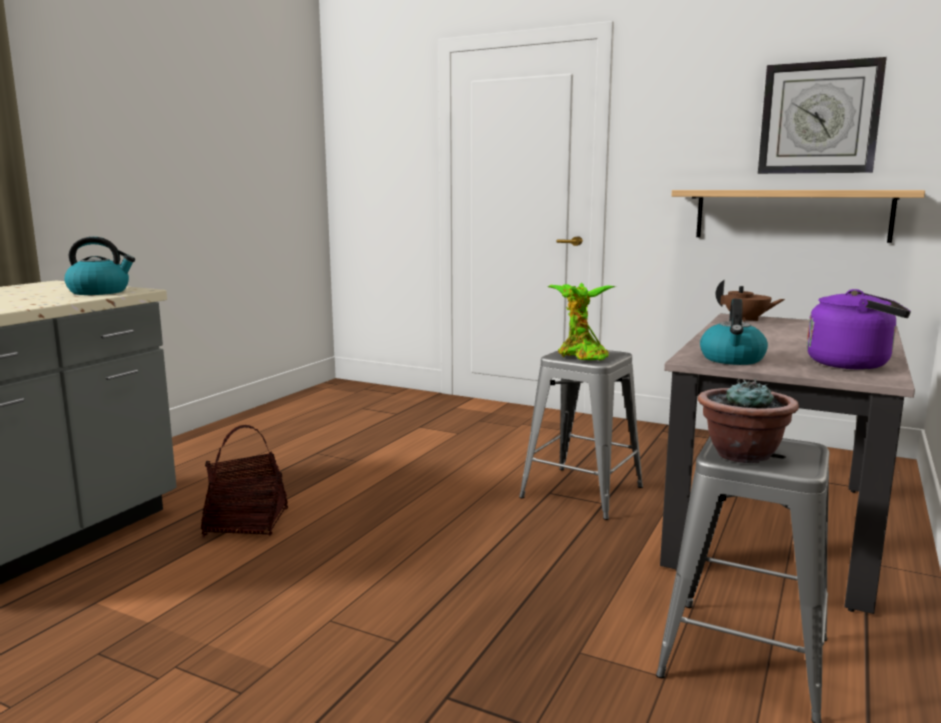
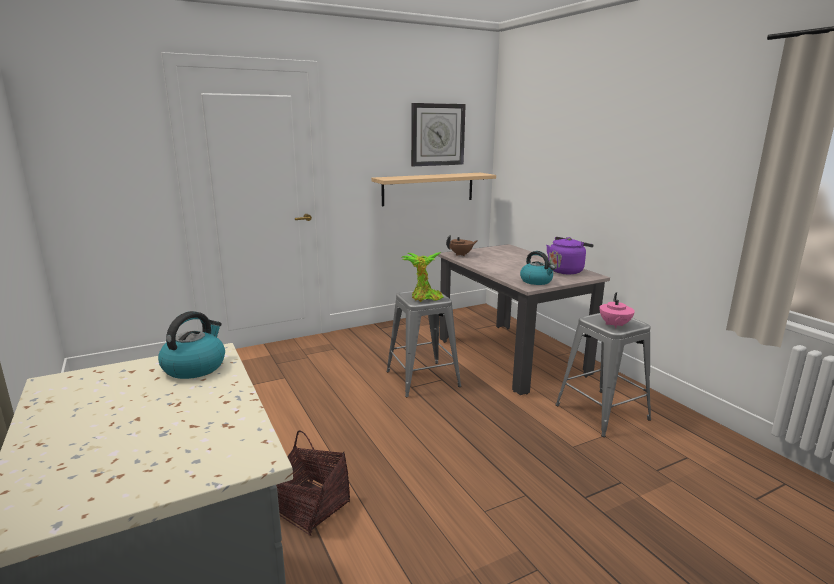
camera: 55 degrees left, 5 degrees up
(742, 454) = (614, 325): potted plant -> pink teapot

